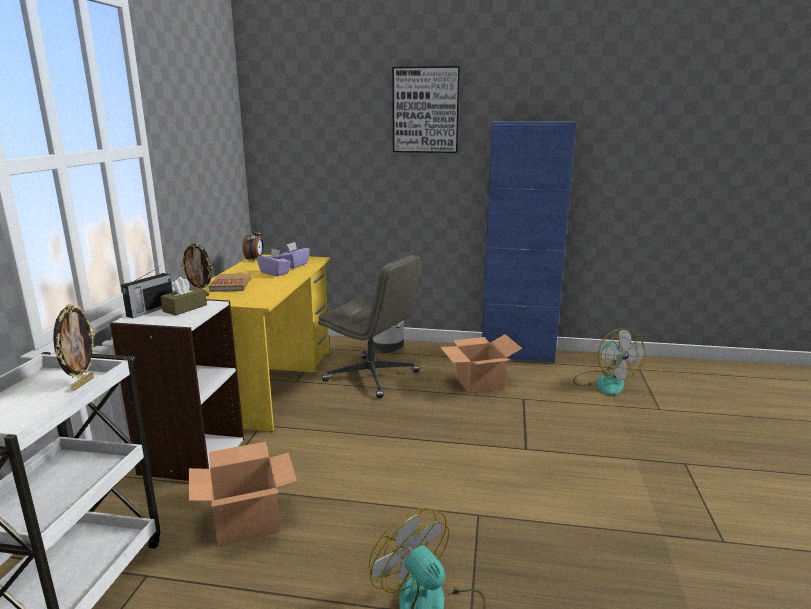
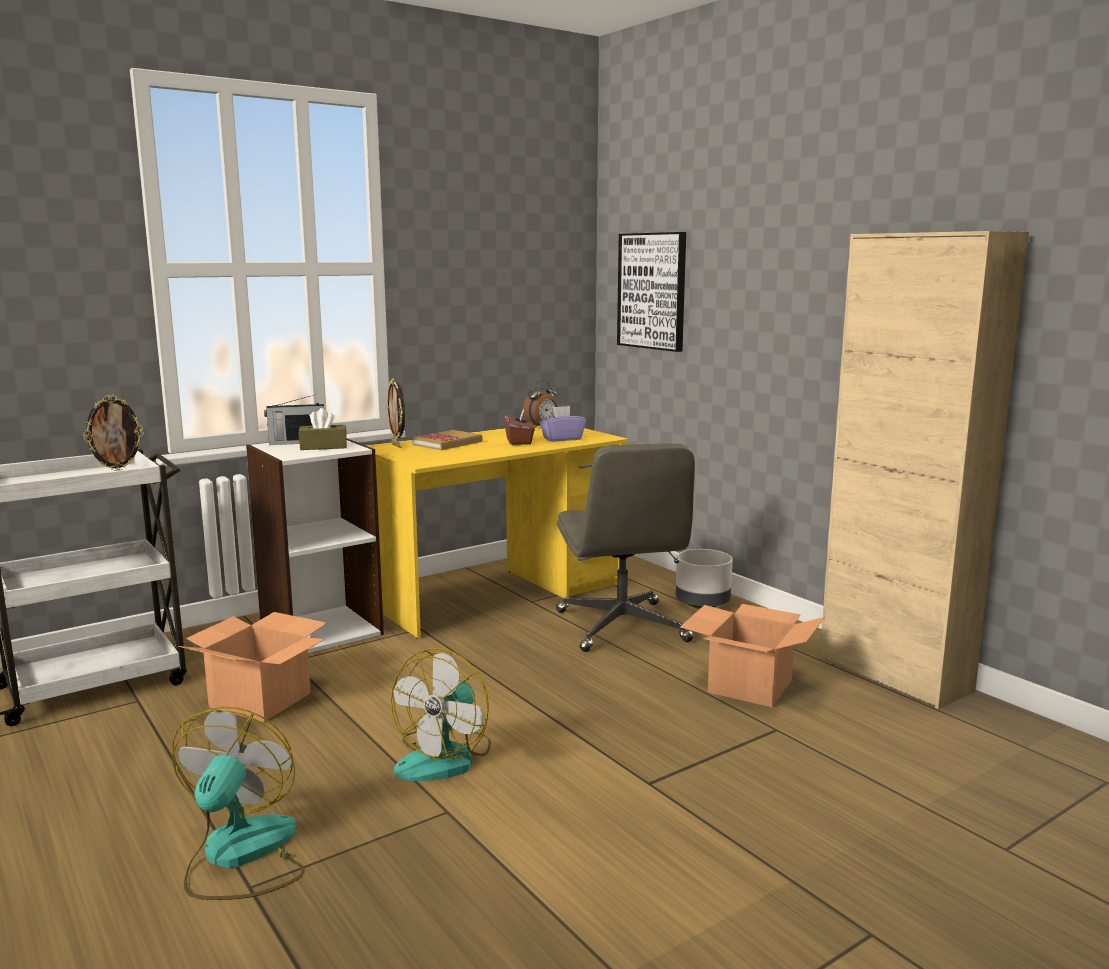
camera: 45 degrees right, 5 degrees down
(275, 273) = (519, 441): purple tissue box -> brown tissue box
(425, 110) = (797, 219): picture -> picture (652, 291)
(517, 354) = (893, 674): blue cabinet -> beige cabinet
(604, 383) = (975, 769): fan -> fan (445, 757)

